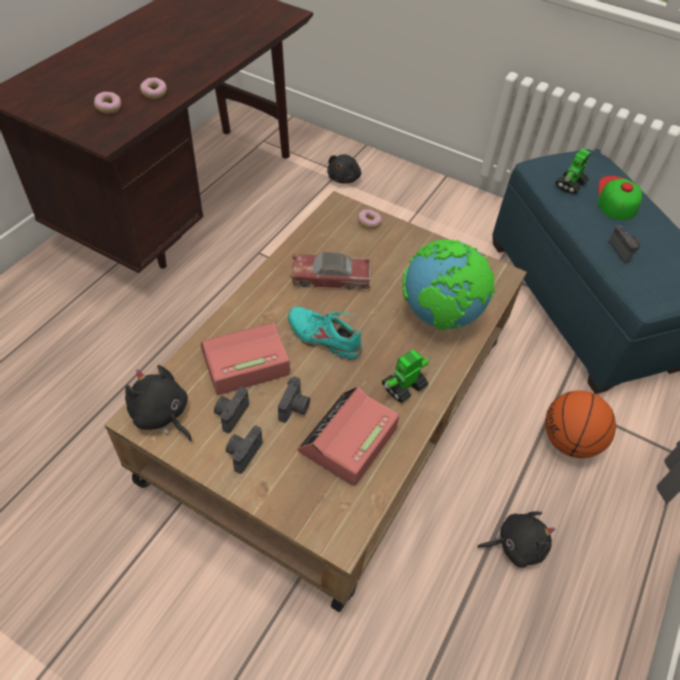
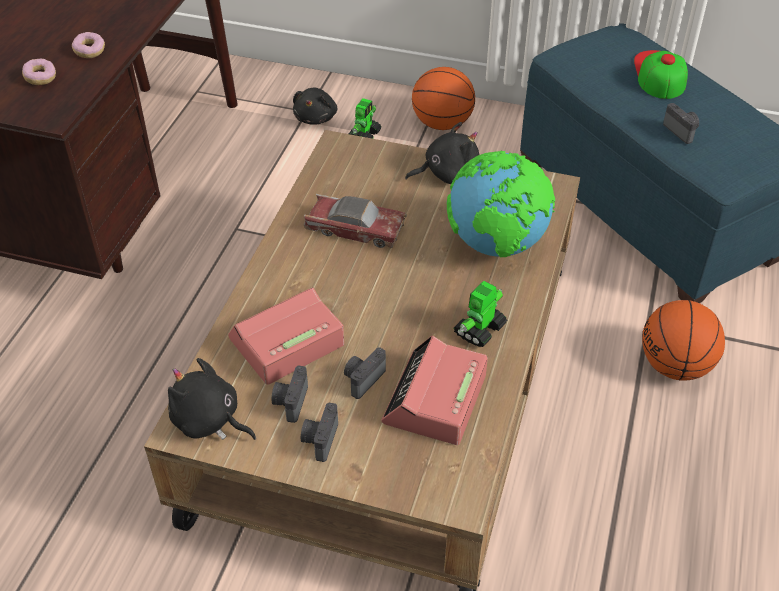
camera: 10 degrees left, 5 degrees down
(295, 408) = (362, 379): camera -> camera turned 150 degrees counterclockwise
(324, 337) = (371, 296): turquoise shoe -> none
(330, 278) = (355, 229): toy car -> toy car turned 150 degrees counterclockwise
(369, 223) = (380, 159): donut -> none
(438, 201) = (441, 124): none -> basketball
(516, 545) = (647, 492): black plush toy -> black plush toy (447, 173)
(570, 185) = (602, 70): toy robot -> toy robot (364, 135)

